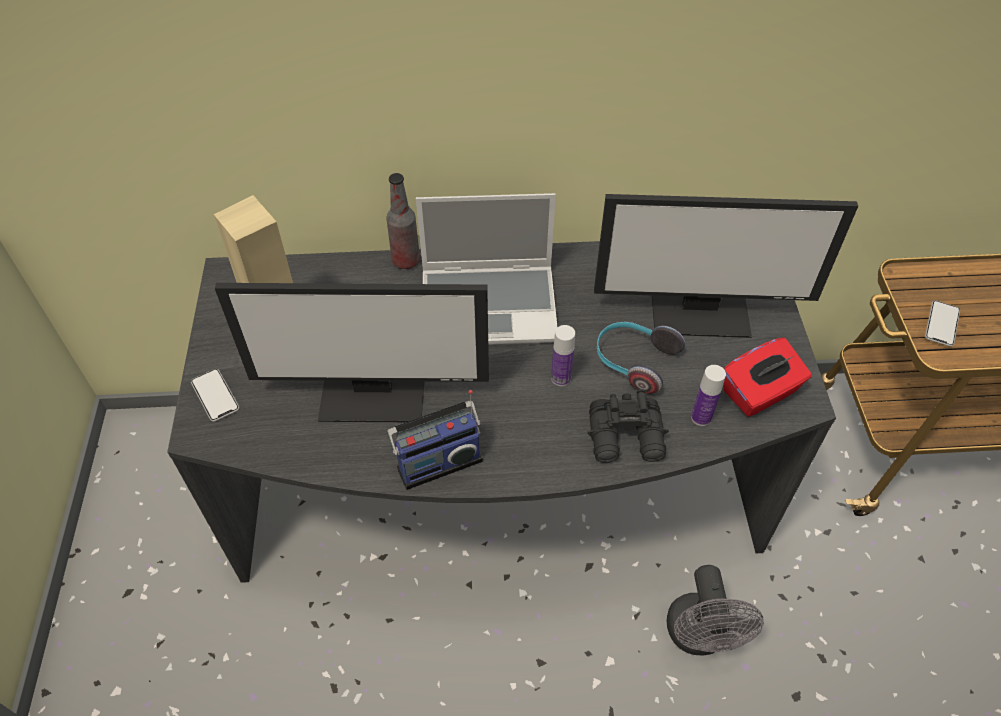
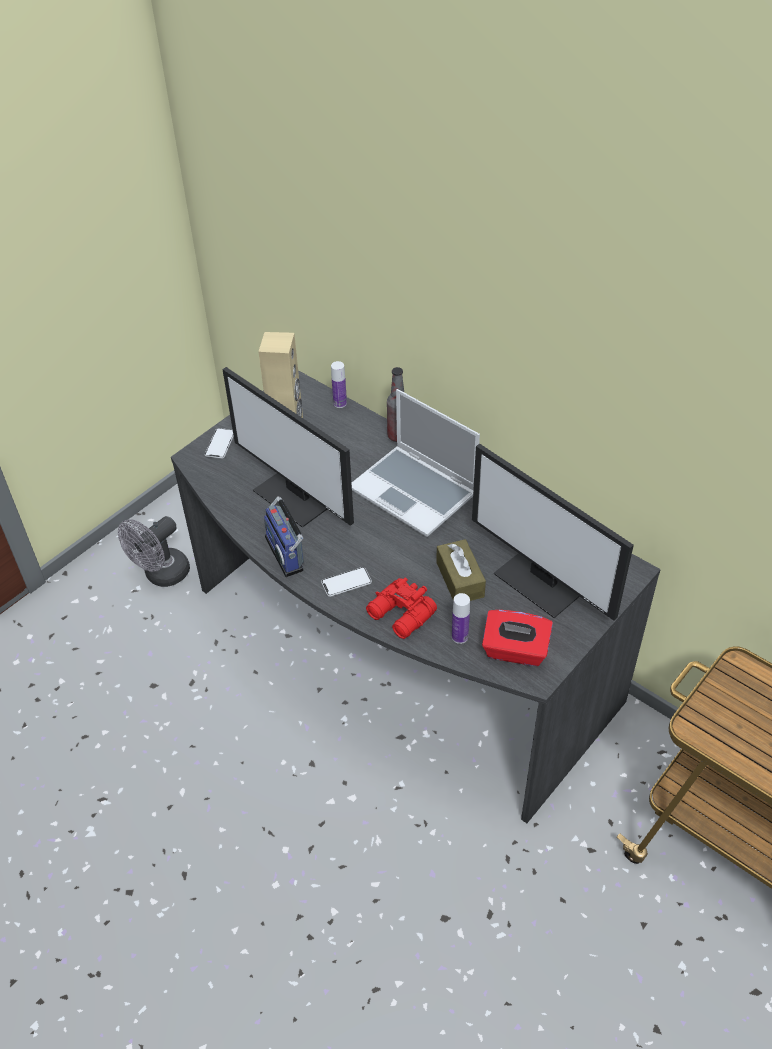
camera: 45 degrees right, 5 degrees down
(438, 461) = (287, 552): radio -> radio turned 45 degrees clockwise
(561, 378) = (405, 558): bottle -> bottle (340, 403)
(627, 438) = (401, 616): black binoculars -> red binoculars
(634, 361) = (460, 579): headphones -> brown tissue box
(699, 637) = (422, 833): grey fan -> grey fan (161, 575)
(942, 324) = (721, 712): phone -> phone (346, 582)

